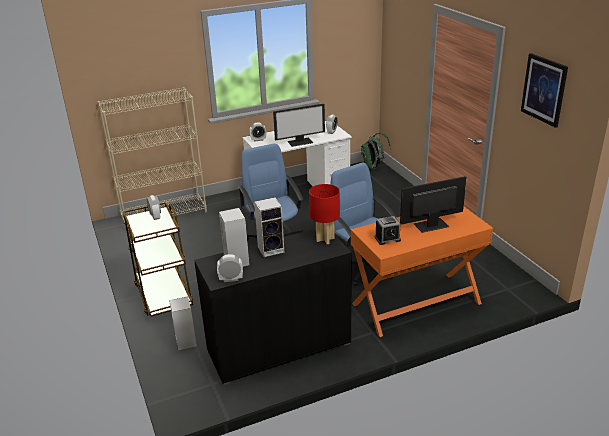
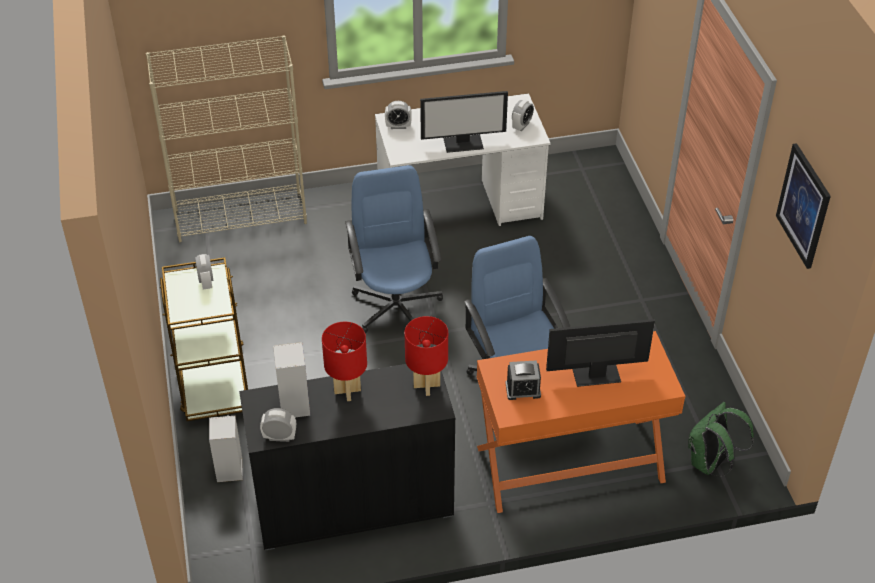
camera: 10 degrees right, 15 degrees up
(271, 249) = (348, 391): speaker -> red table lamp
(373, 167) = (599, 167): green backpack -> green backpack (710, 463)

